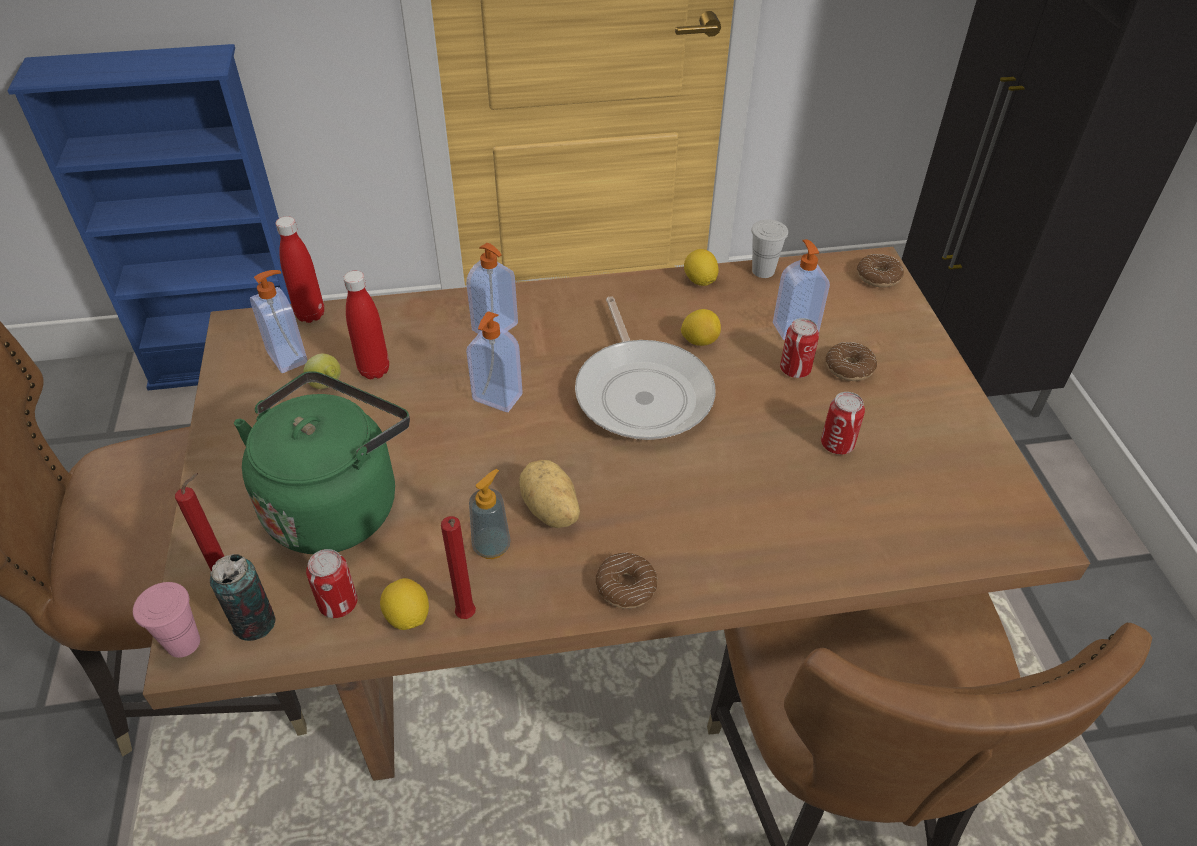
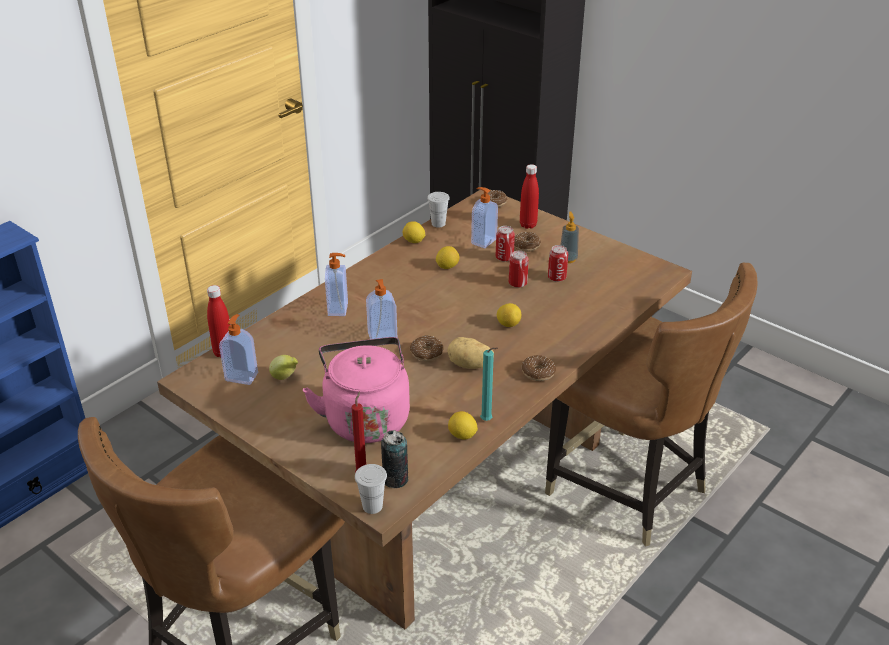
camera: 40 degrees left, 10 degrees down
(183, 643) = (372, 506): pink cup -> white cup
(337, 503) = (365, 417): green kettle -> pink kettle
(338, 603) = (424, 450): can -> can (517, 283)
(374, 370) = (300, 358): red bottle -> red bottle (528, 225)
(466, 618) = (488, 421): red candle -> turquoise candle
(491, 546) = (462, 391): soap dispenser -> soap dispenser (568, 259)
(519, 455) = (426, 353): none -> donut
(642, 392) = (449, 300): frying pan -> none
(677, 479) = (508, 324): none -> lemon

